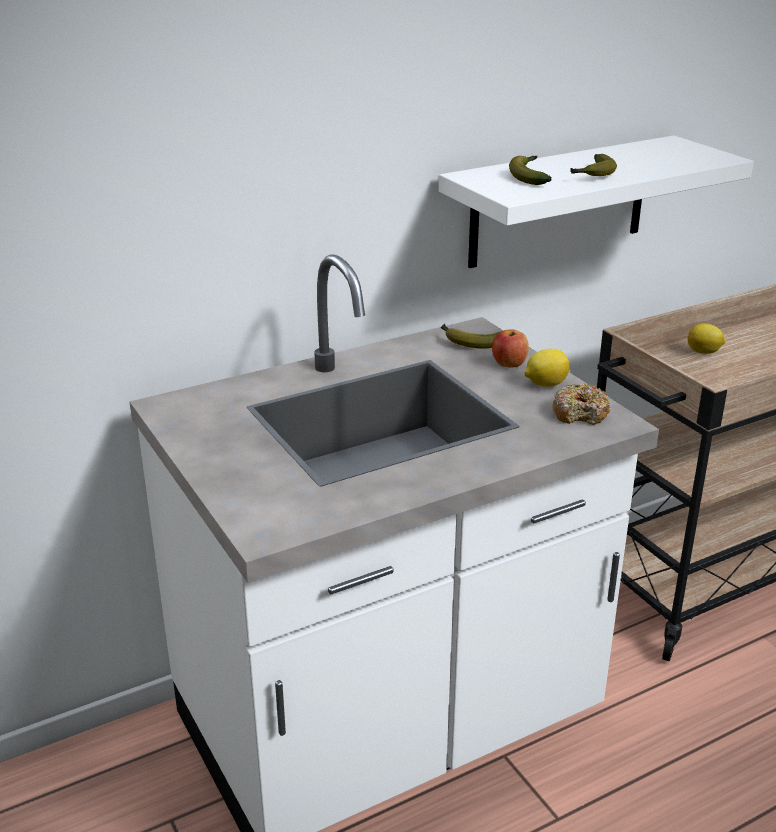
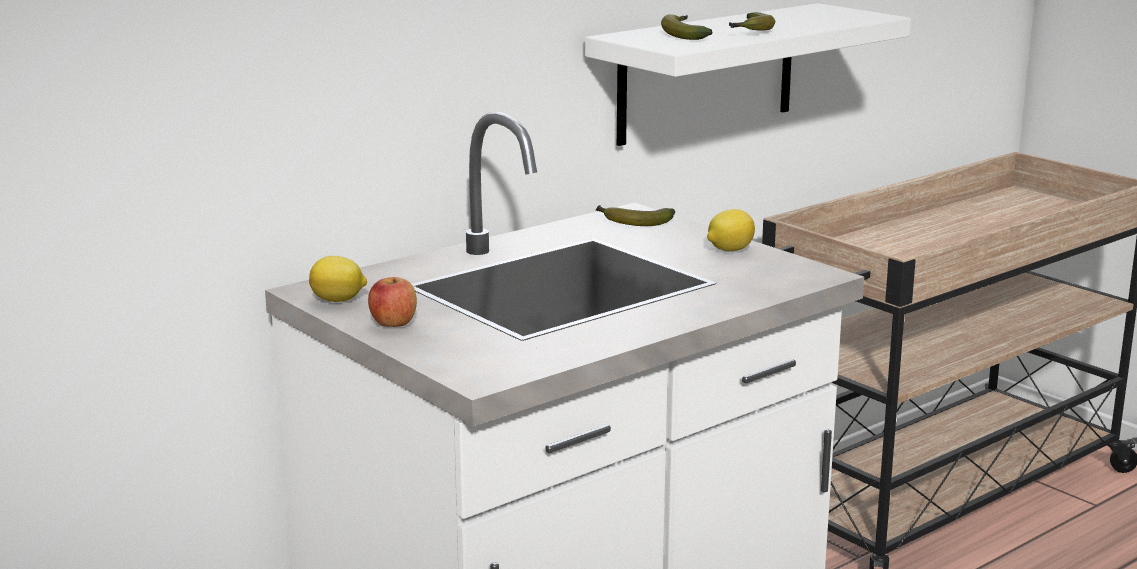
camera: 10 degrees left, 10 degrees down
(509, 365) = (683, 237): apple -> apple (393, 324)
(580, 413) = (777, 269): donut -> none
(704, 352) = (874, 242): lemon -> lemon (338, 300)

